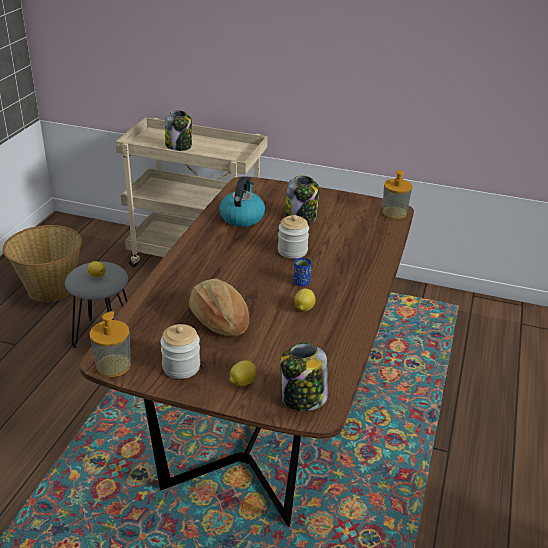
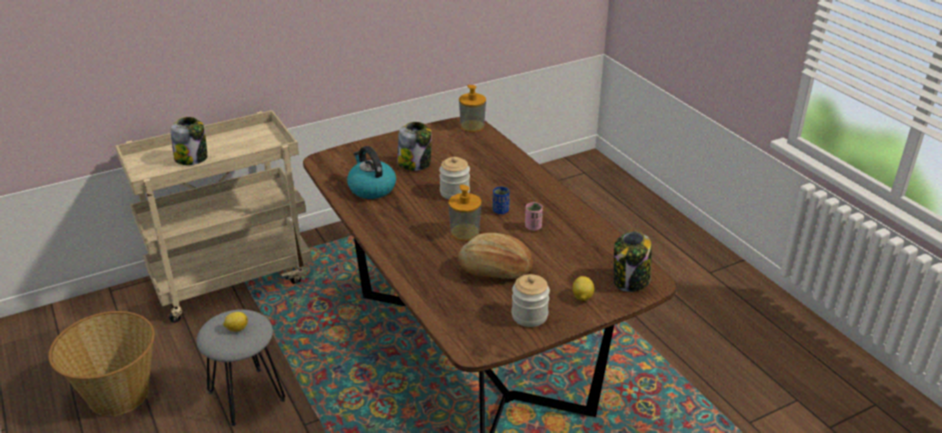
camera: 45 degrees left, 0 degrees up
(113, 365) = (484, 347): soap dispenser -> soap dispenser (465, 232)
(303, 308) = (533, 227): lemon -> pink cup

